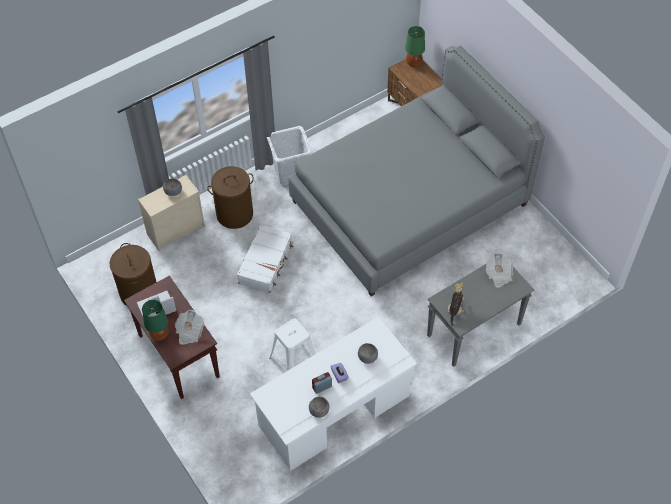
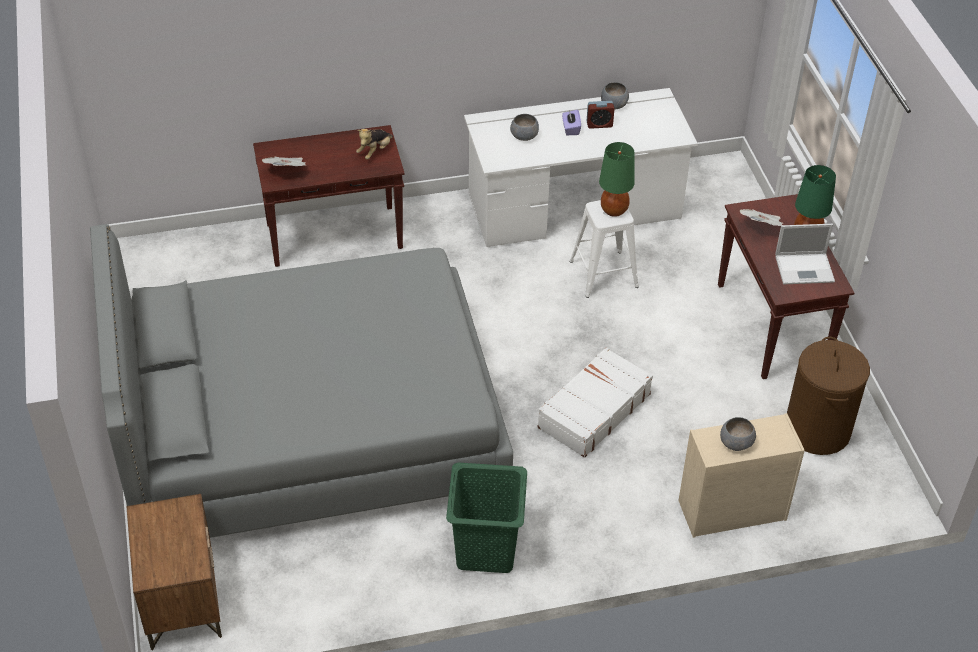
camera: 160 degrees left, 10 degrees down
(234, 214) = (618, 506): brown laundry basket -> none
(290, 172) = (486, 550): white laundry basket -> green laundry basket
(413, 63) = (155, 570): green table lamp -> green table lamp (614, 210)
(473, 331) = (335, 236): grey console table -> brown console table

